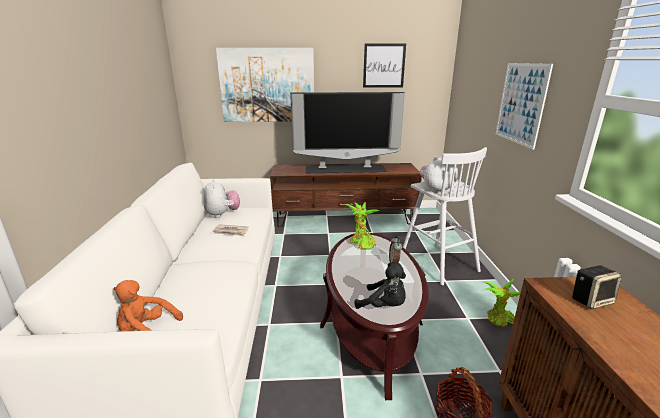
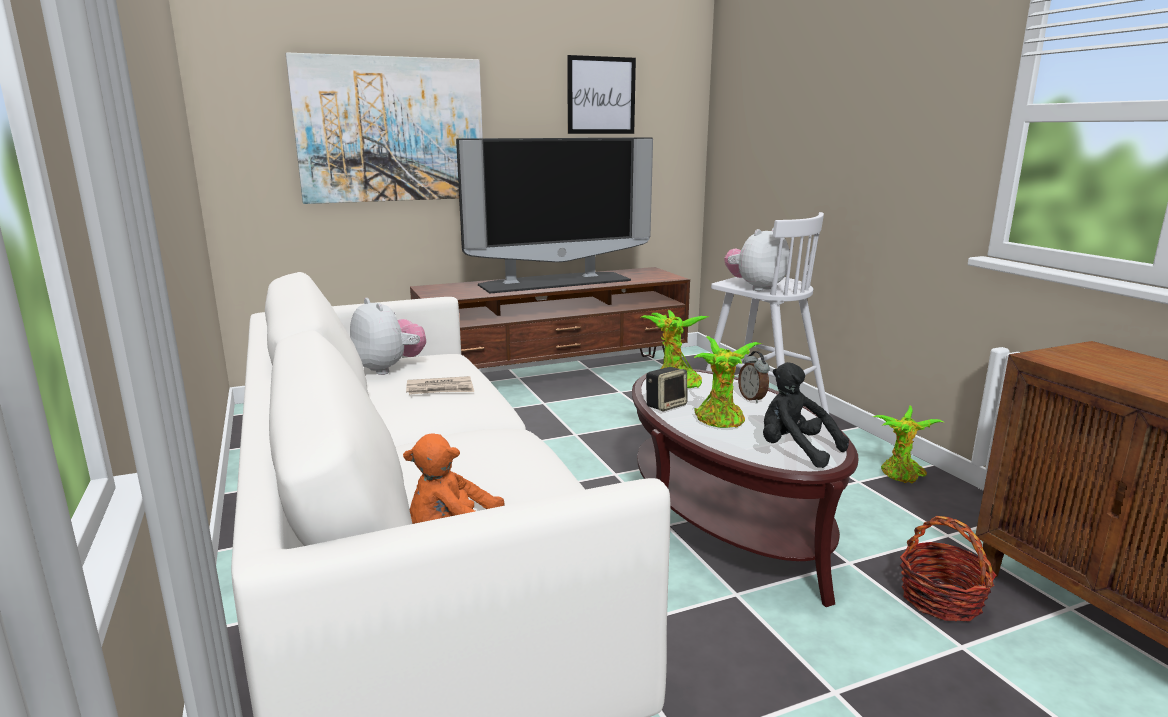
camera: 20 degrees left, 5 degrees down
(361, 275) = (721, 421): none -> potted plant
(384, 306) = (795, 450): black plush toy -> black plush toy turned 150 degrees counterclockwise
(521, 103) = (871, 138): picture -> none
(591, 300) = (1106, 362): speaker -> speaker (666, 405)

